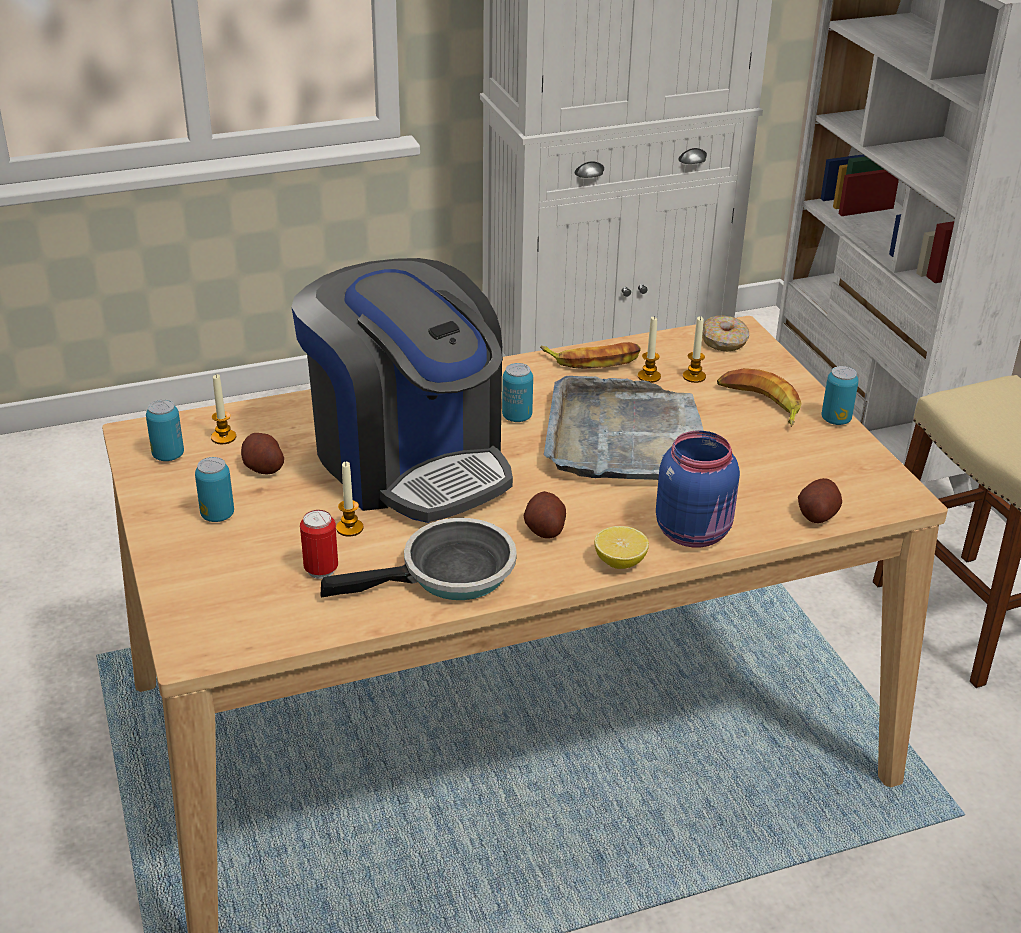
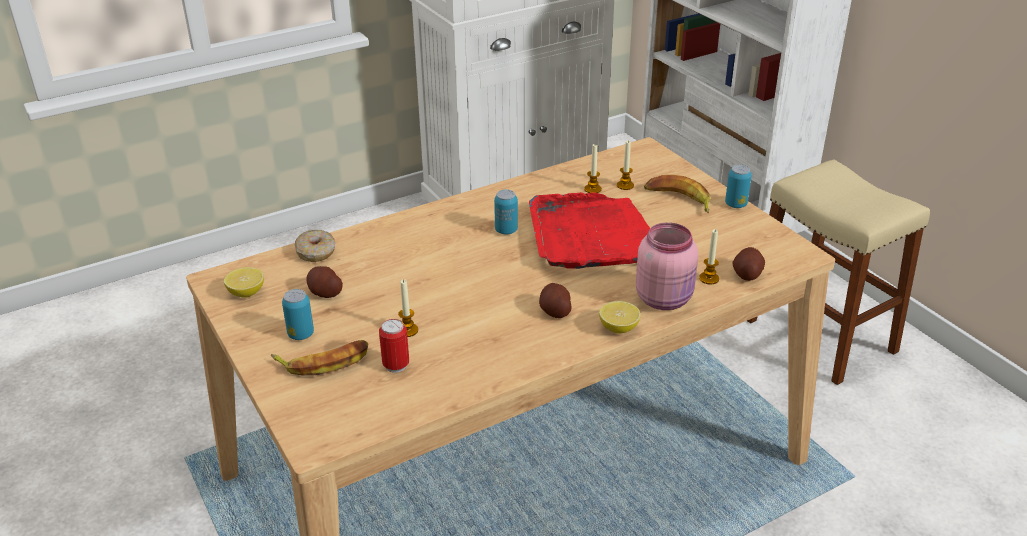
camera: 10 degrees left, 0 degrees up
(168, 455) = (246, 293): can -> lemon
(223, 437) = (286, 273): candle -> candle (709, 278)
(409, 461) = (436, 273): coffee machine -> none
(449, 575) = (495, 355): frying pan -> none
(593, 360) = (548, 182): banana -> banana (324, 362)
(626, 439) = (592, 236): grey tray -> red tray
(695, 532) = (665, 298): blue jar -> pink jar
(724, 341) = (638, 158): donut -> donut (316, 252)

